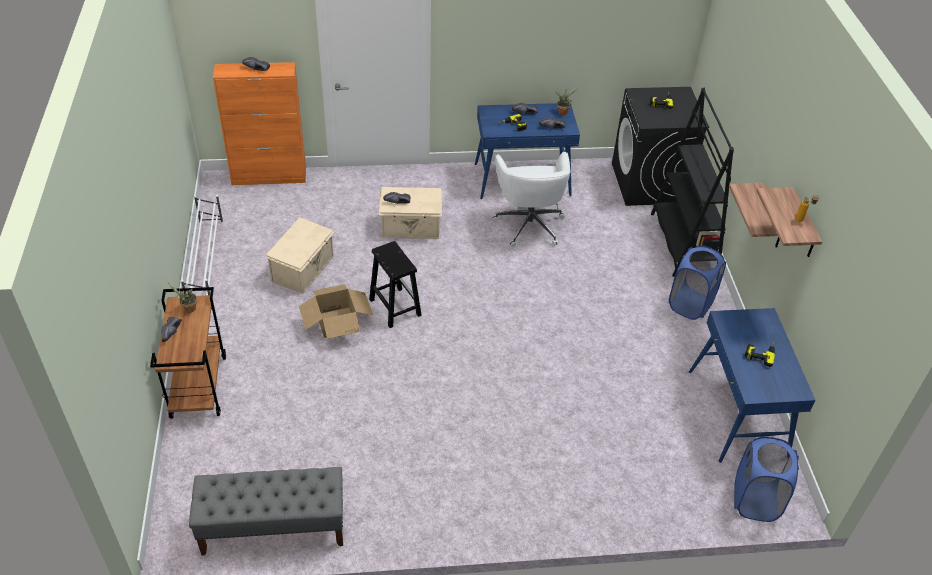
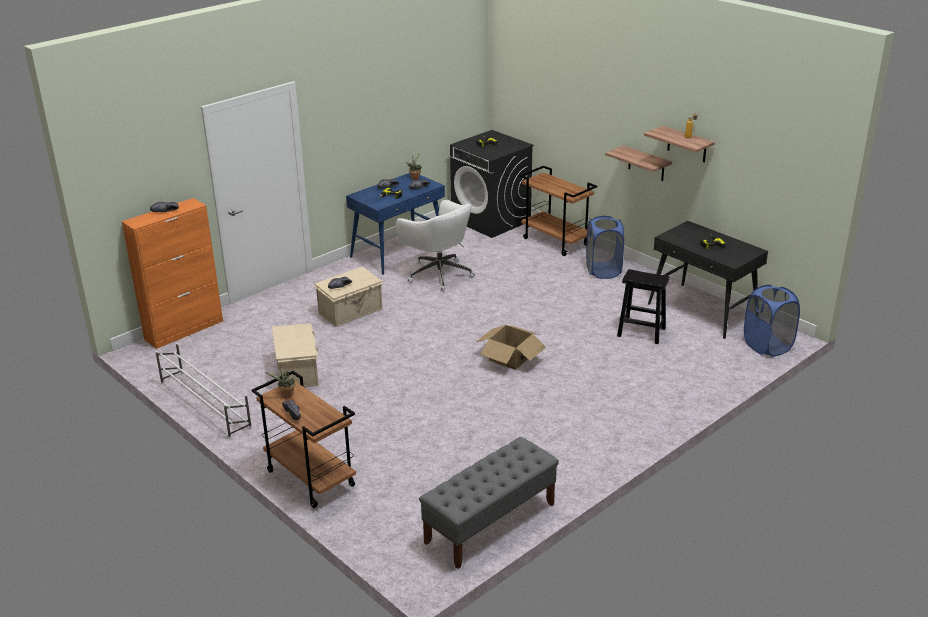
camera: 35 degrees left, 15 degrees down
(337, 322) = (370, 389): cardboard box -> cardboard box (510, 357)
(394, 307) = (403, 360): black stool -> black stool (640, 332)
(683, 243) = (556, 242): black bookcase -> brown cart
(737, 414) = (703, 311): blue desk -> black desk

